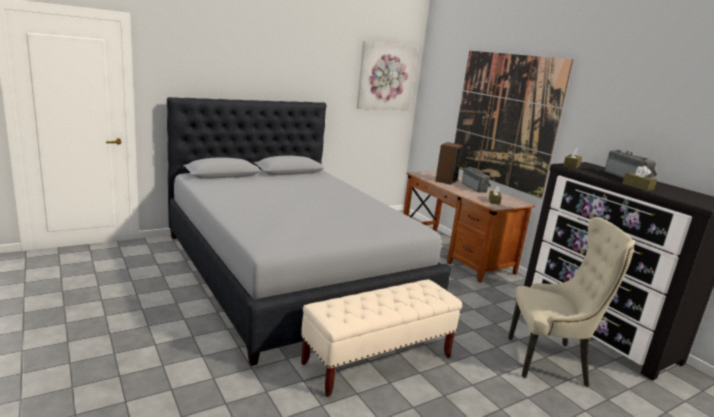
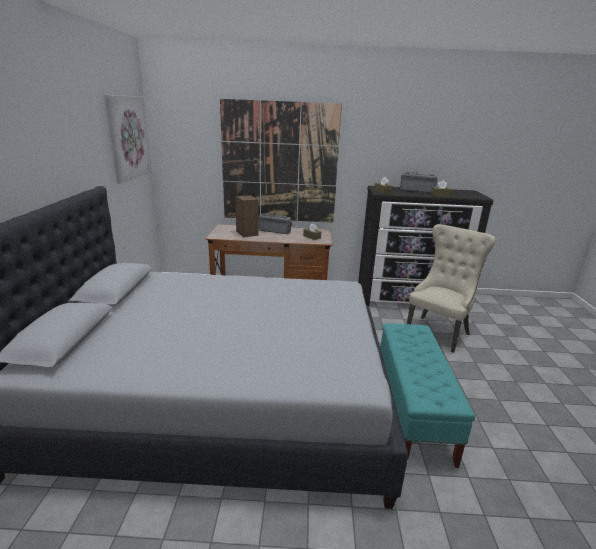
camera: 55 degrees left, 5 degrees up
(378, 360) = (412, 410): beige bench -> turquoise bench

